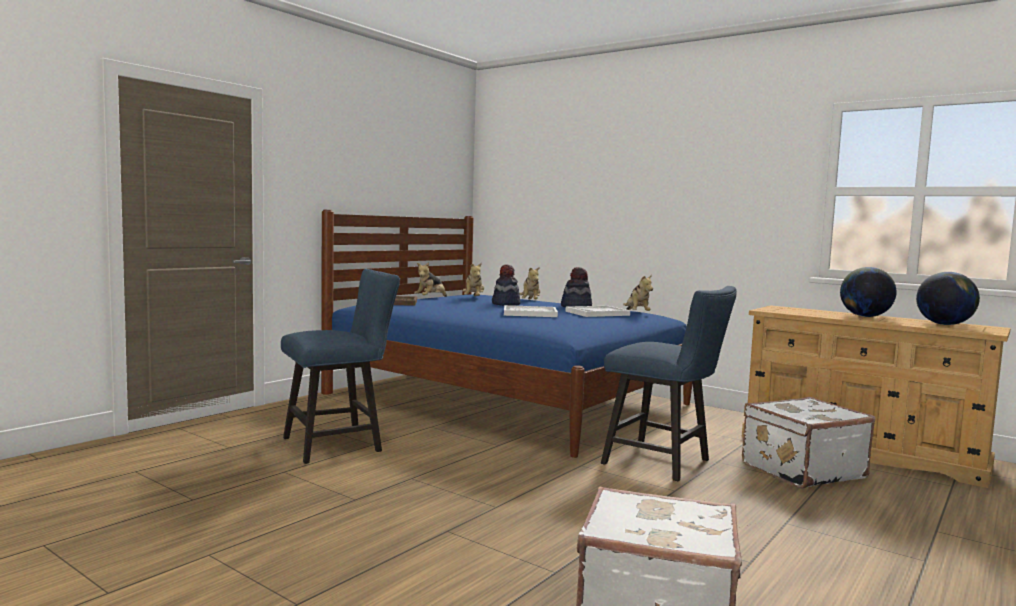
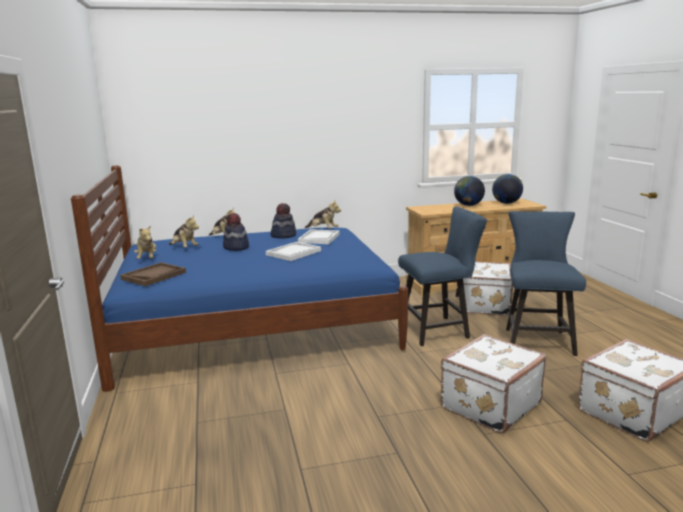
camera: 50 degrees left, 10 degrees up
(340, 444) = (265, 423): blue chair -> blue chair (536, 339)
(518, 521) = (488, 405): none -> white suitcase

